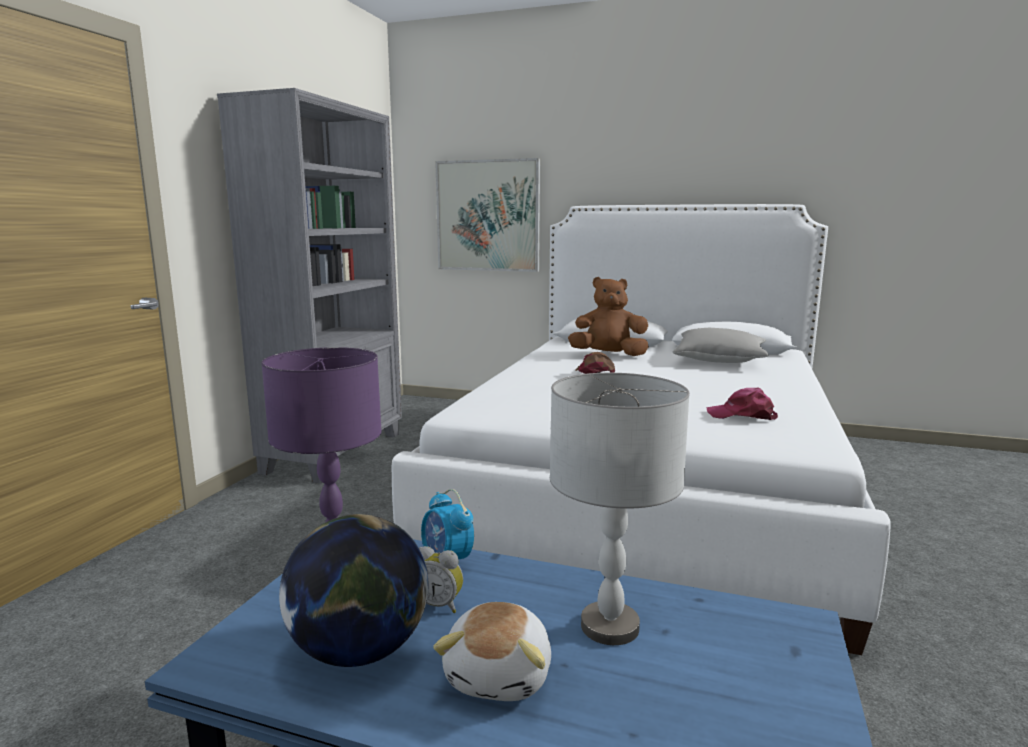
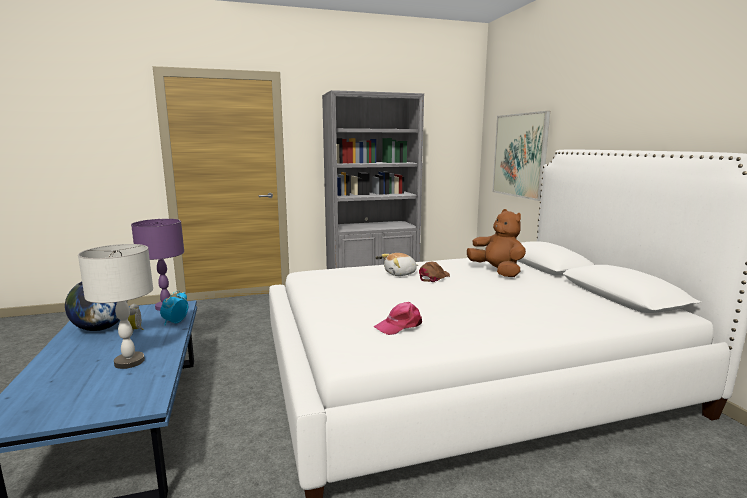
camera: 55 degrees right, 0 degrees up
(501, 675) = (88, 352): plush toy -> plush toy (400, 274)
(719, 360) = (563, 298): grey pillow -> none
(742, 415) = (399, 326): pink cap -> pink cap turned 105 degrees counterclockwise

